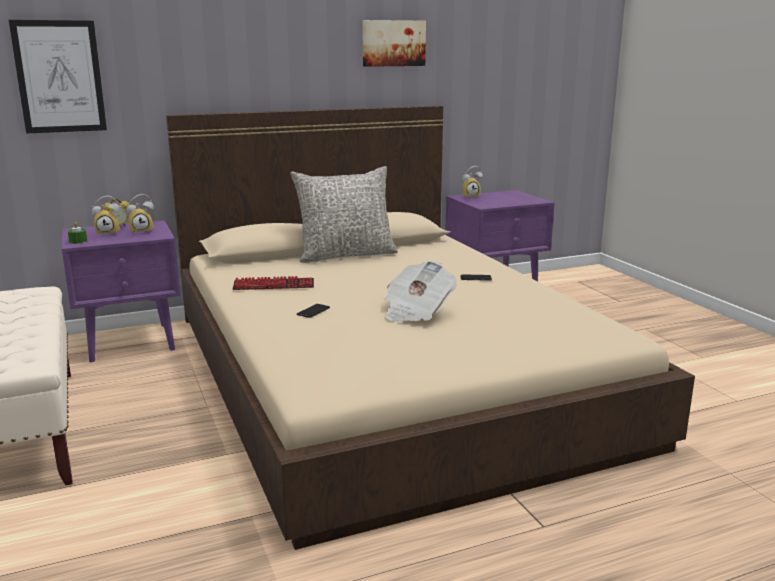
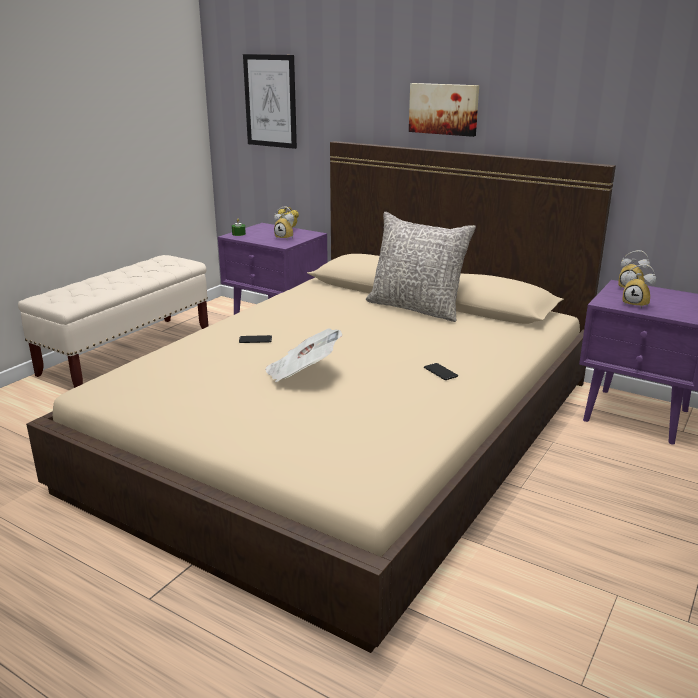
camera: 55 degrees right, 5 degrees up
(109, 233) = (268, 233): alarm clock -> alarm clock (637, 304)
(273, 285) = (296, 311): keyboard -> none
(393, 43) = (565, 83): picture -> picture (444, 109)

